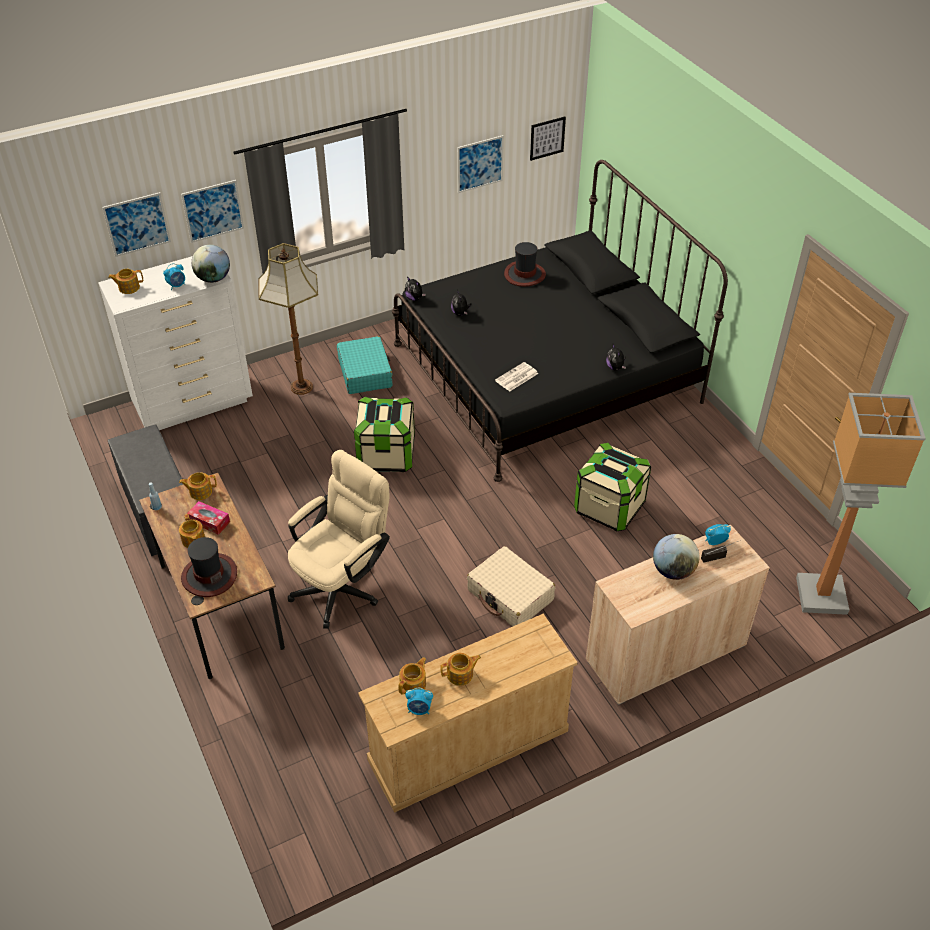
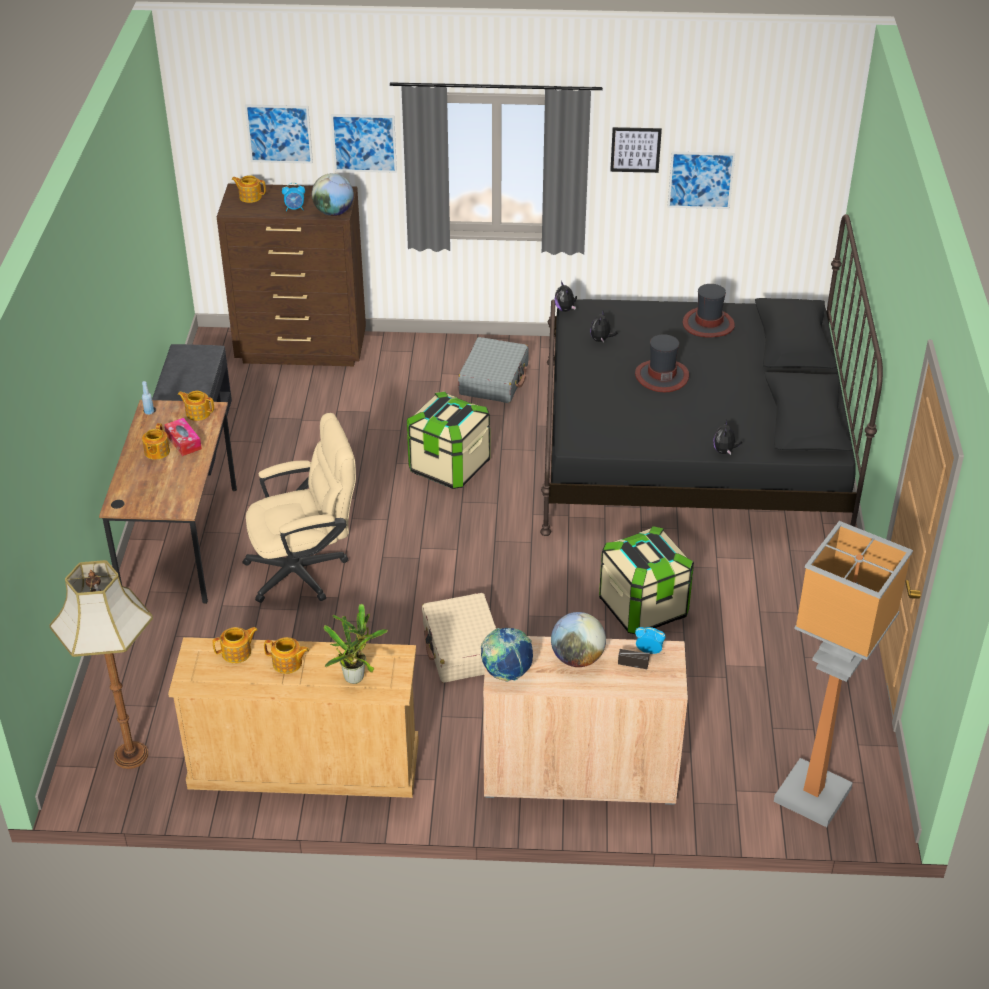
camera: 30 degrees right, 5 degrees down
(194, 403) = (302, 350): white dresser -> brown dresser
(209, 575) = (144, 487): hat -> hat (661, 376)
(301, 388) = (417, 372): floor lamp -> floor lamp (130, 756)
(365, 373) = (494, 380): turquoise suitcase -> grey suitcase
(419, 710) = (224, 676): alarm clock -> none
(516, 377) = (604, 423): newspaper -> none
(520, 660) = (356, 675): none -> potted plant
(547, 138) = (797, 173): picture -> picture (635, 149)
(635, 606) = (506, 673): none -> globe

